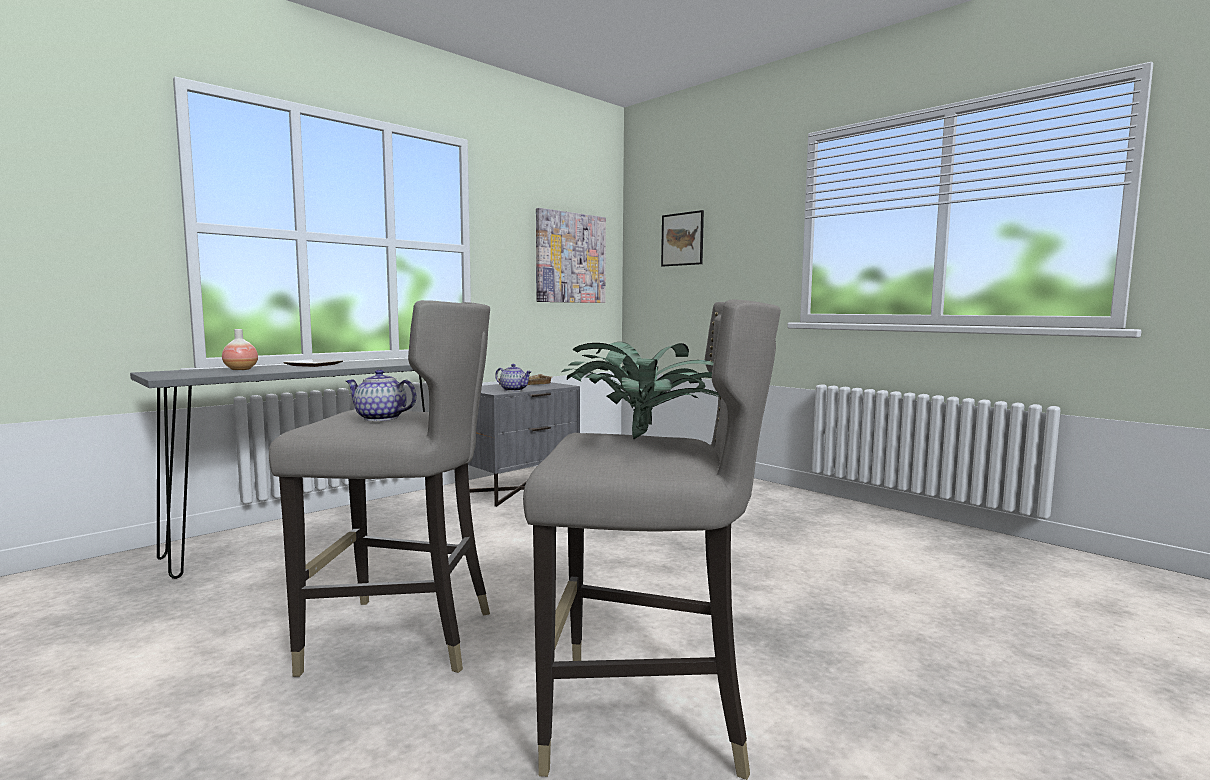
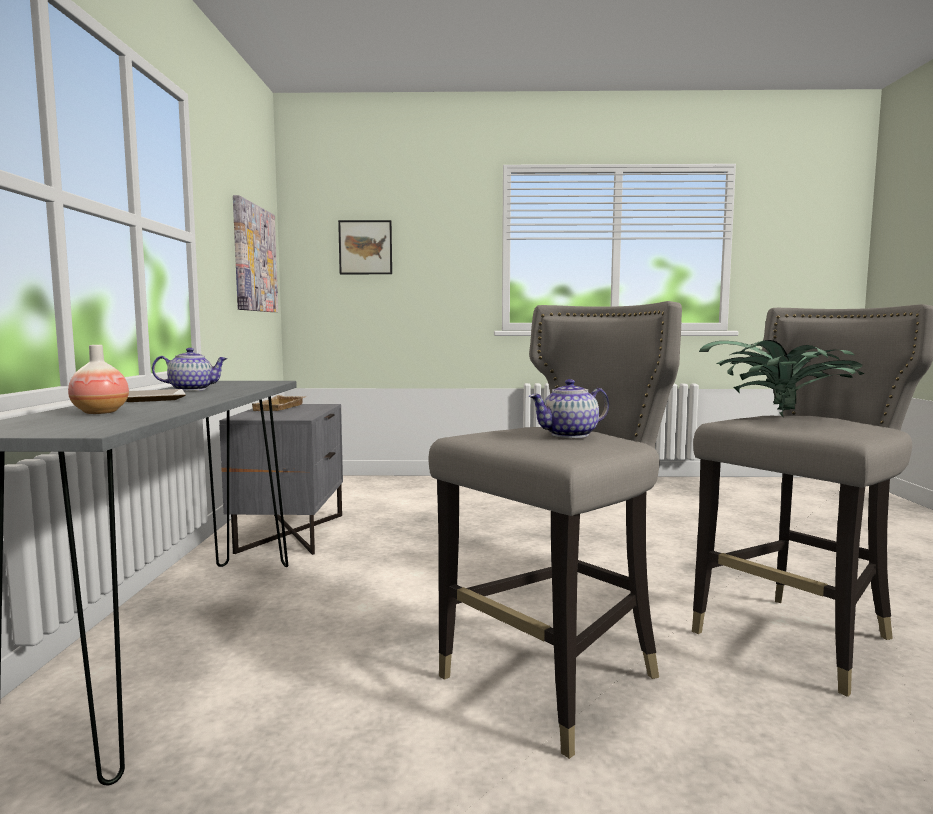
camera: 45 degrees left, 0 degrees up
(514, 390) = (303, 414): teapot -> teapot (192, 389)

